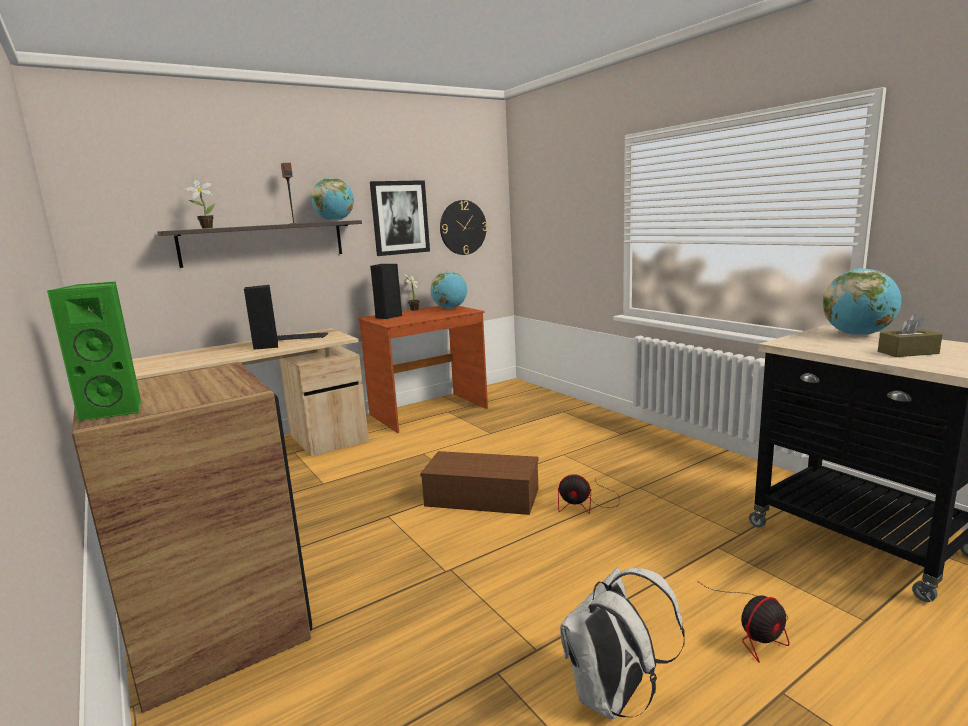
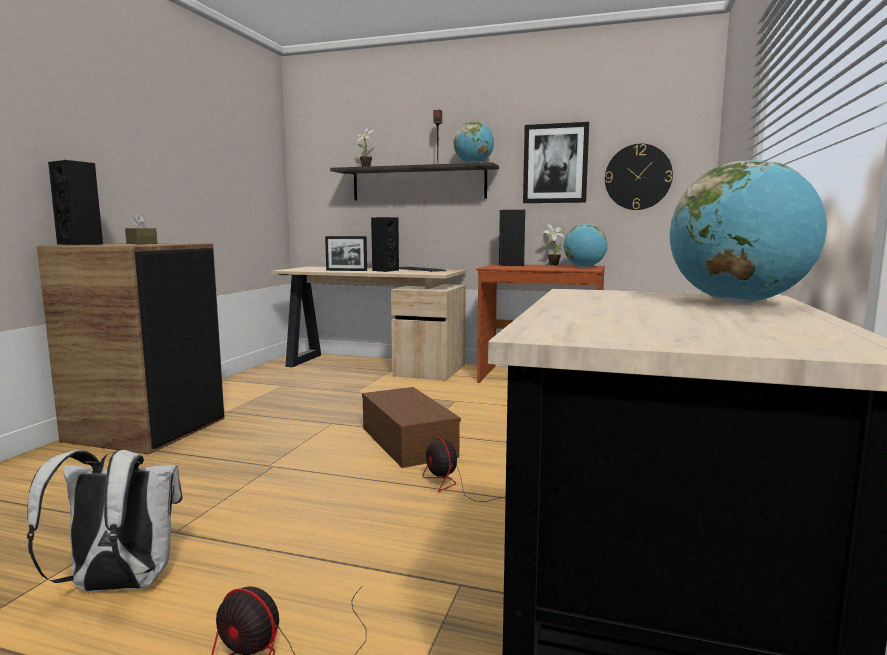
camera: 50 degrees right, 5 degrees down
(116, 410) = (81, 244): green speaker -> black speaker
(222, 355) = (346, 270): none -> picture frame
(908, 352) = (646, 317): brown tissue box -> brown tissue box (141, 243)

